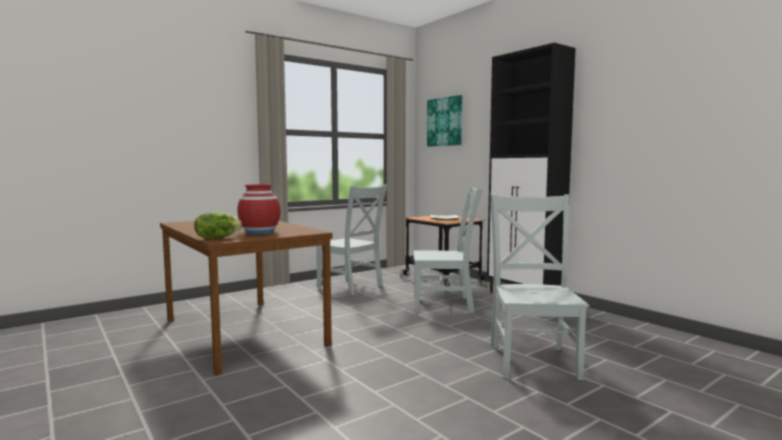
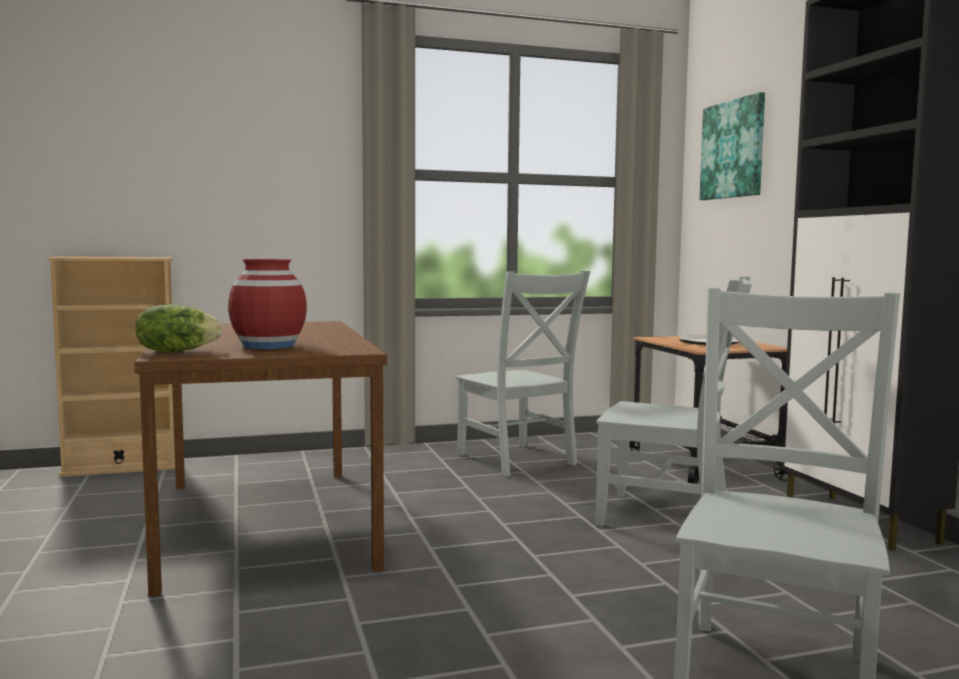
camera: 20 degrees right, 0 degrees up
(117, 314) = (121, 468): none -> beige bookcase

